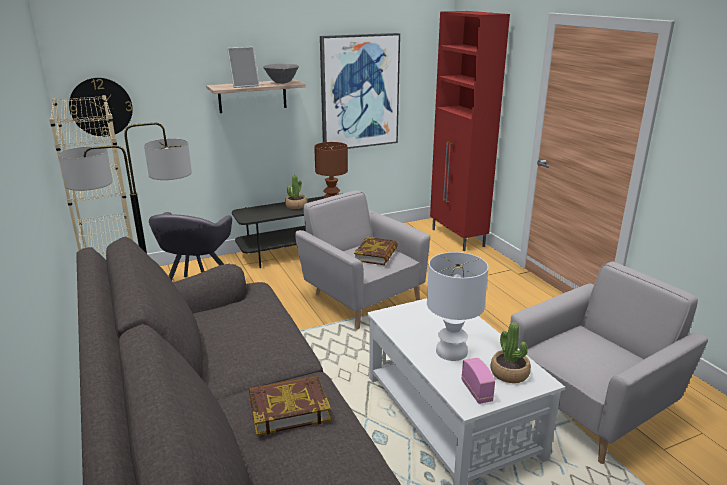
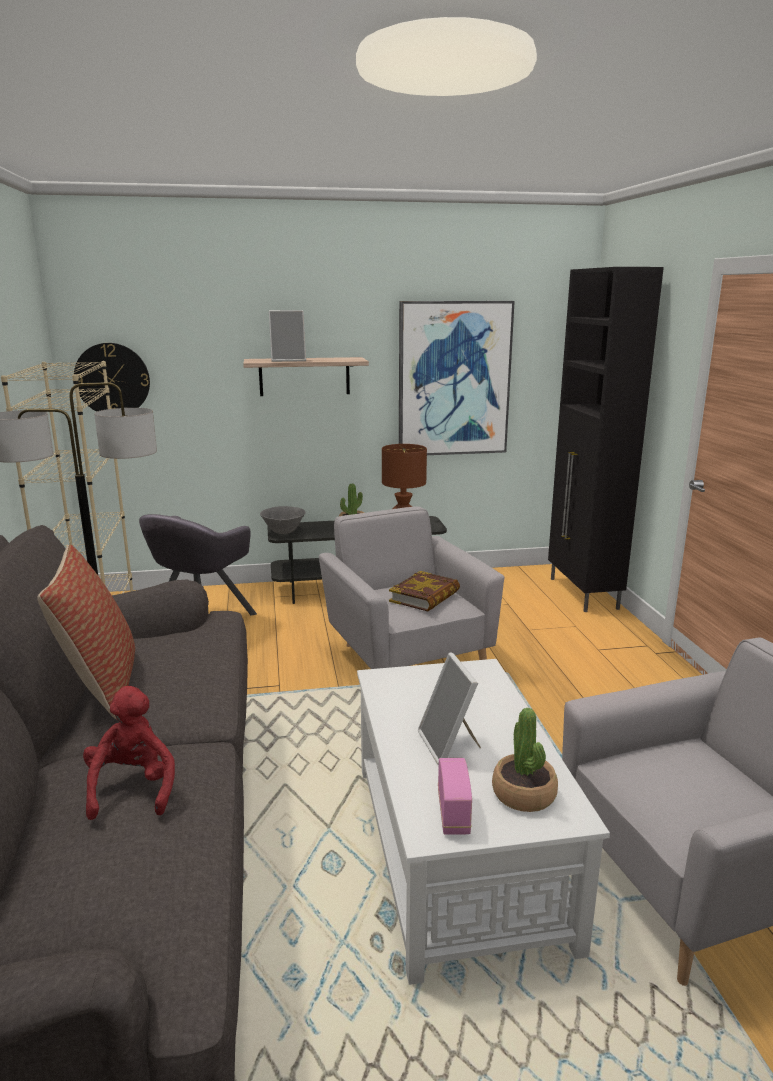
camera: 15 degrees right, 5 degrees down
(211, 347) = (101, 685): none -> pillow
(282, 83) = (339, 359): grey bowl -> grey bowl (284, 532)
(288, 409) = (133, 788): book -> red plush toy
(452, 352) = (449, 745): white table lamp -> picture frame
(457, 238) = (583, 594): red cabinet -> black cabinet

